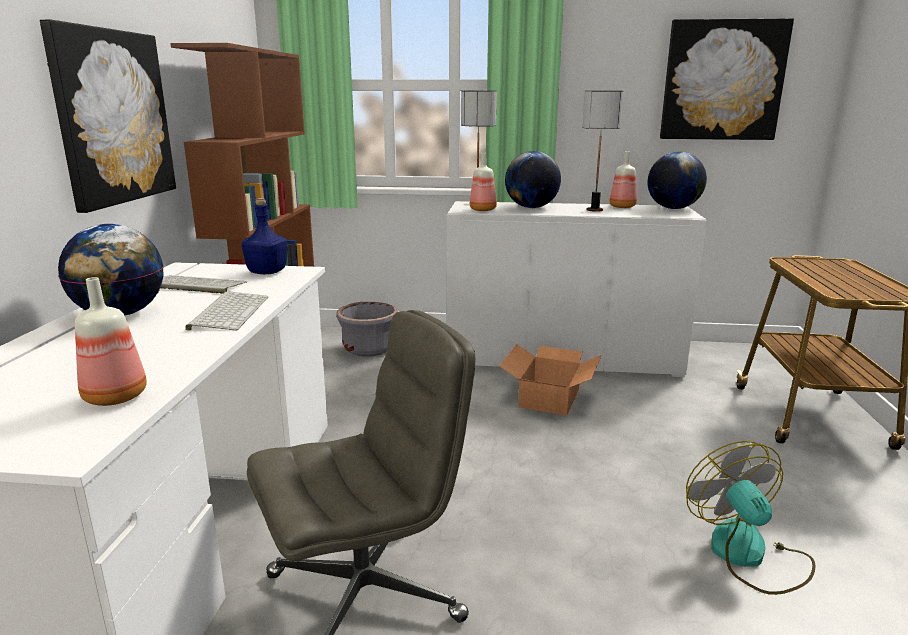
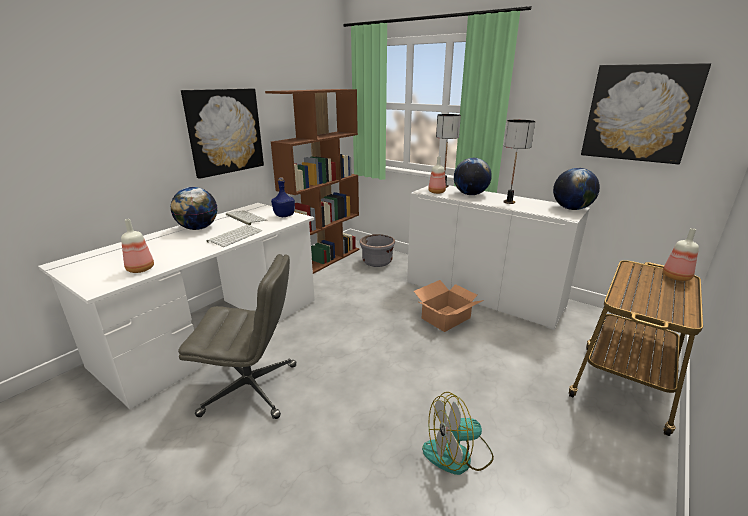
camera: 30 degrees right, 5 degrees up
(621, 206) = (535, 202): bottle -> bottle (675, 277)
(748, 555) = (457, 454): fan -> fan turned 120 degrees counterclockwise

